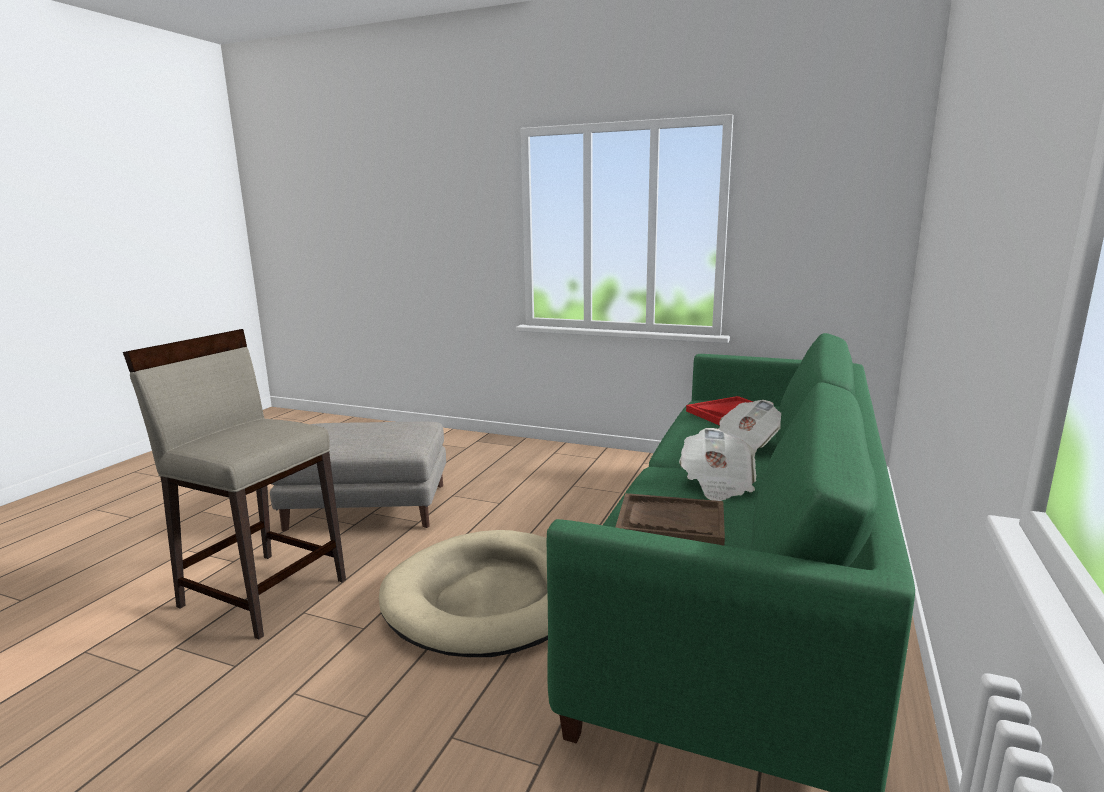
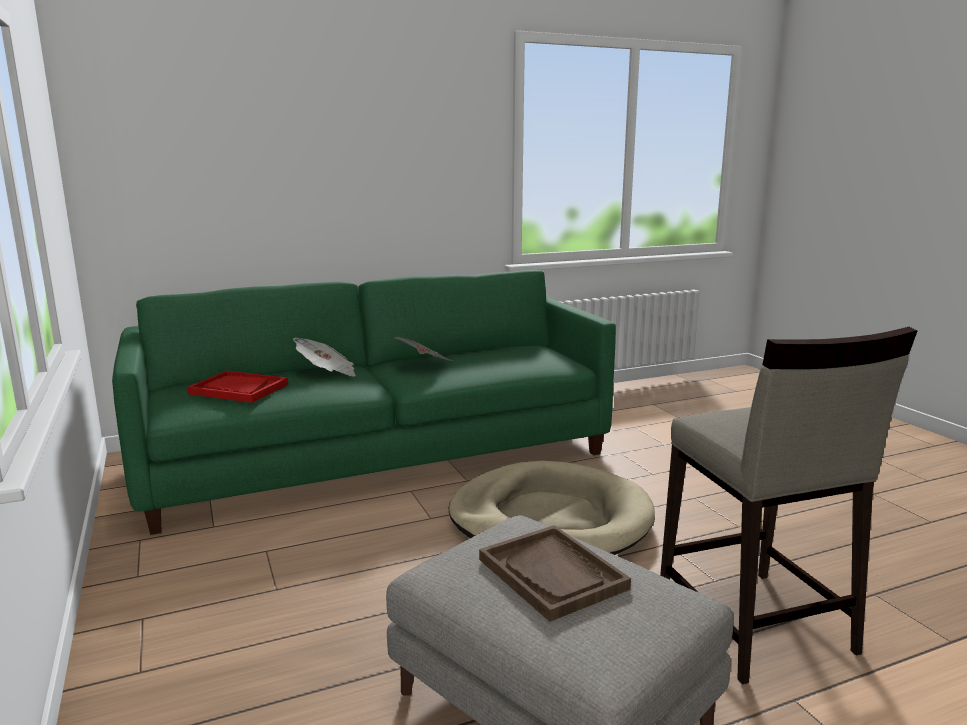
camera: 135 degrees left, 0 degrees up
(670, 523) = (502, 360): brown tray -> brown tray (552, 574)

